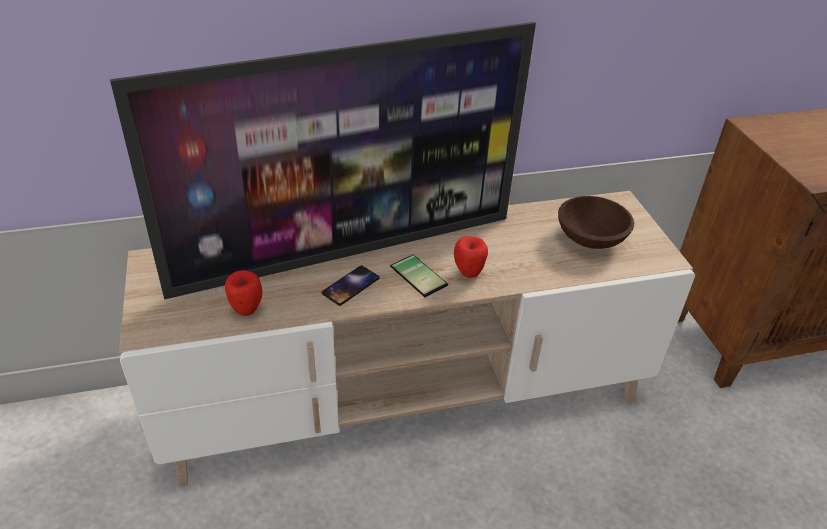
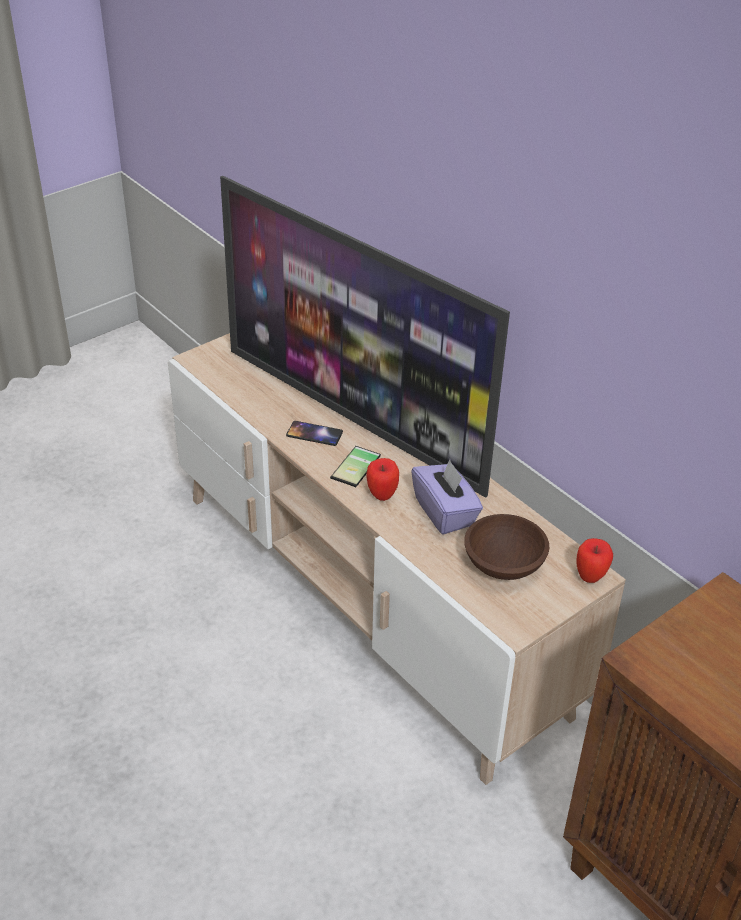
camera: 65 degrees right, 0 degrees up
(247, 309) = (250, 393): apple -> apple (590, 577)
(513, 246) = (445, 512): none -> purple tissue box

